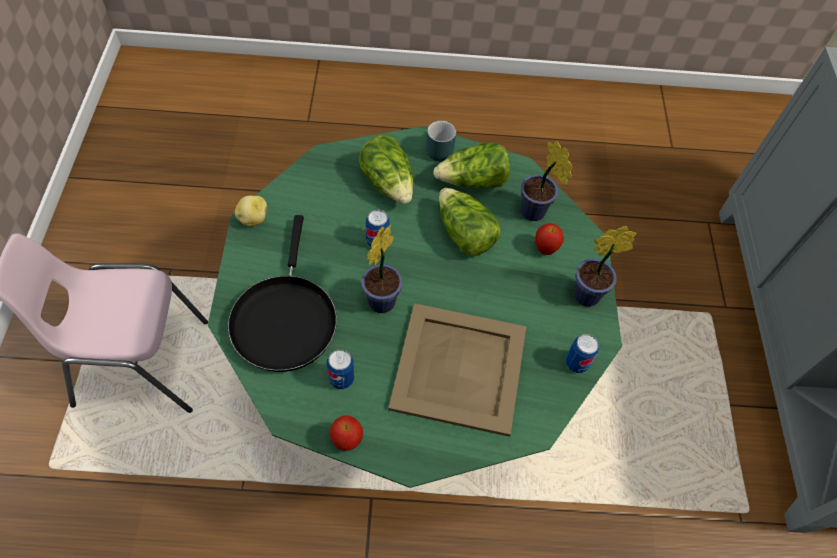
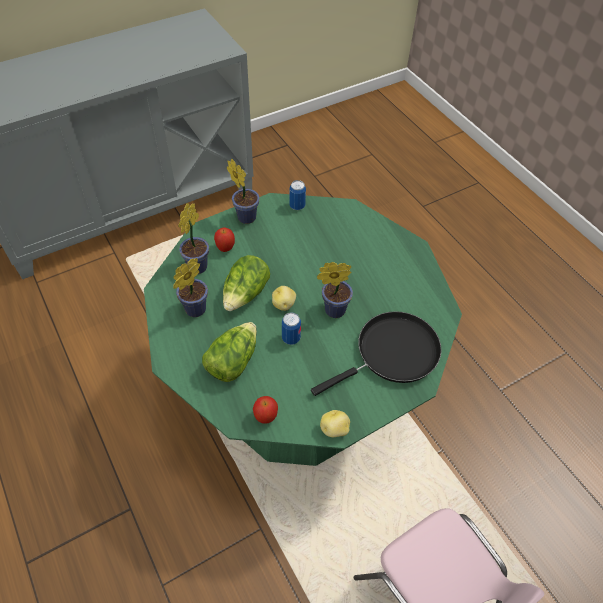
camera: 120 degrees left, 5 degrees down
(341, 379) = (401, 301): can -> none
(347, 440) = (431, 278): apple -> apple (265, 417)
(425, 259) = (284, 304): none -> potato
(438, 149) = (173, 348): turquoise mug -> none
(458, 369) = (346, 252): beige tray -> none
(473, 182) = (193, 311): lettuce -> potted plant

